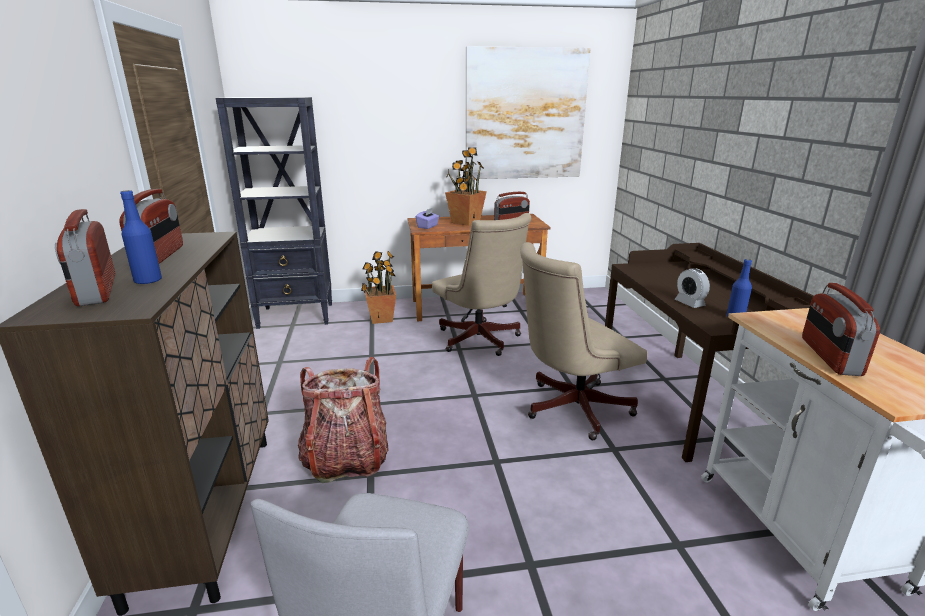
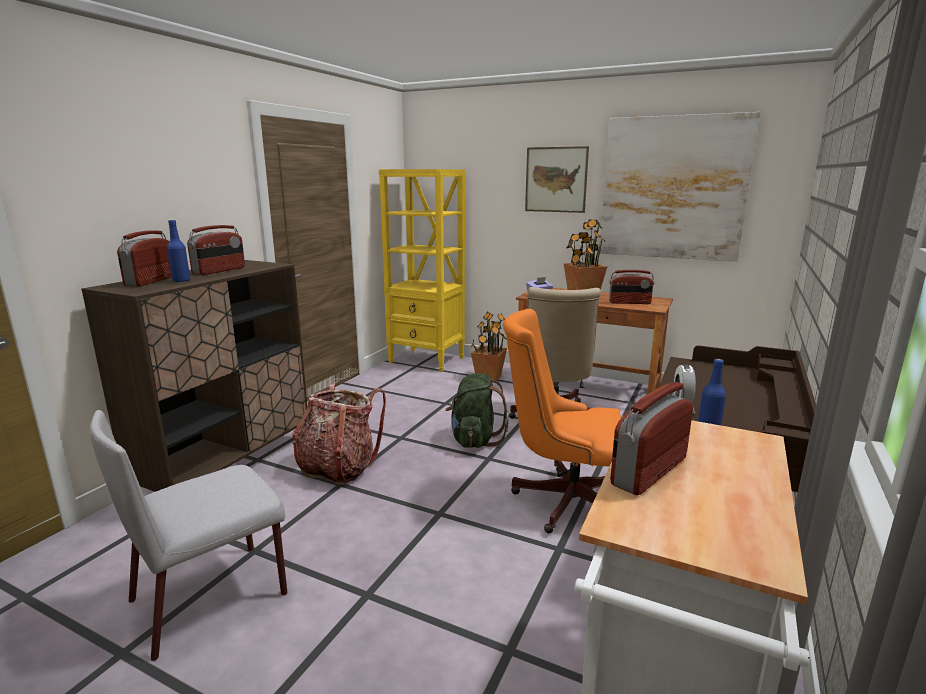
camera: 35 degrees right, 5 degrees down
(297, 316) = (427, 360): black bookcase -> yellow bookcase
(416, 108) = (556, 179): none -> picture
(442, 382) = (474, 440): none -> green backpack
(570, 408) = (563, 500): beige office chair -> orange office chair

